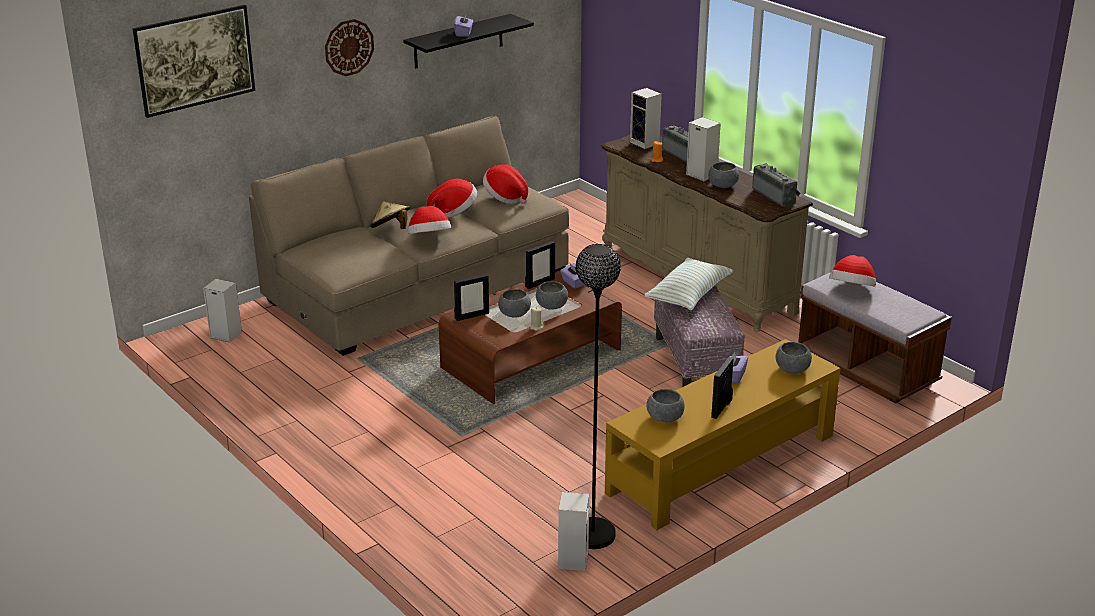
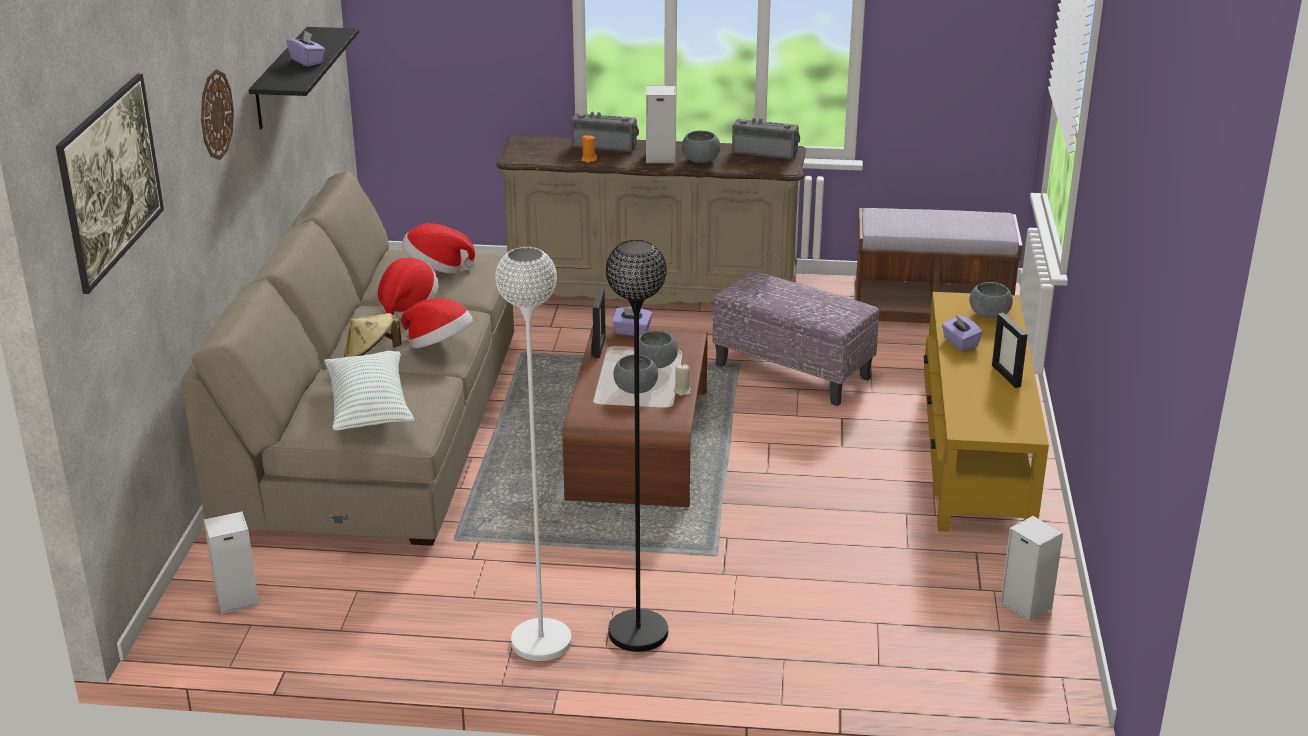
camera: 45 degrees left, 0 degrees up
(307, 427) = (540, 642): none -> white floor lamp
(472, 316) = (596, 411): picture frame -> none
(592, 535) = (999, 574): black floor lamp -> black floor lamp (638, 633)
(645, 143) = (542, 147): speaker -> none
(665, 418) = (983, 408): grey bowl -> none
(688, 295) = (770, 293): pillow -> pillow (369, 407)
(852, 290) = (914, 223): hat -> none

